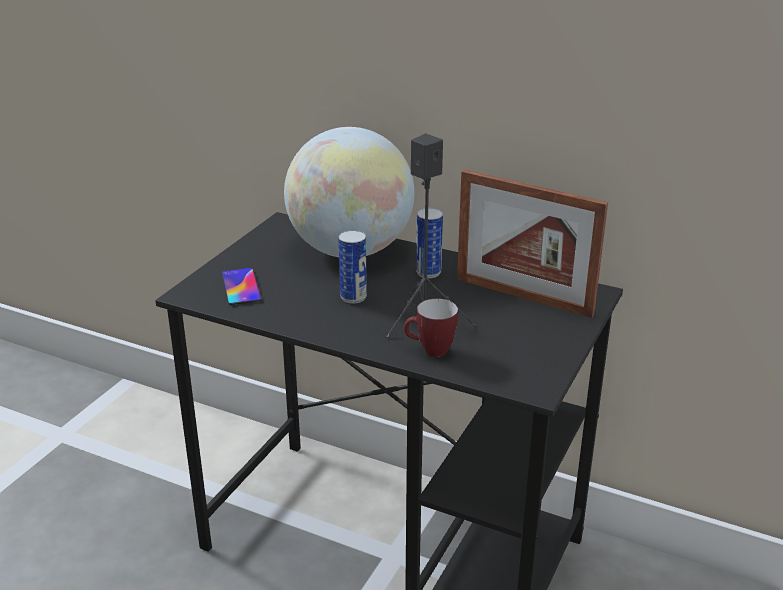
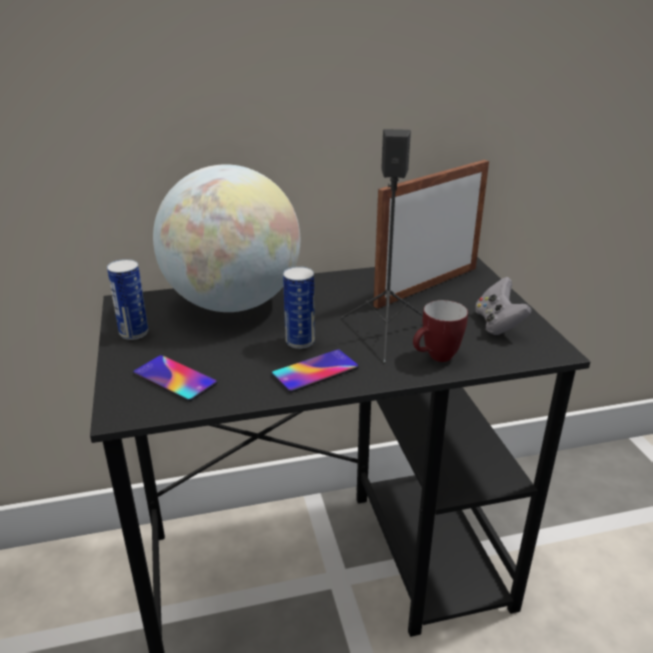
camera: 40 degrees left, 0 degrees up
(331, 321) = (315, 371): none -> phone
(428, 272) = (328, 296): can -> can (134, 333)
(523, 296) = (427, 286): picture frame -> picture frame turned 150 degrees clockwise
(527, 350) = (498, 324): none -> grey game controller

